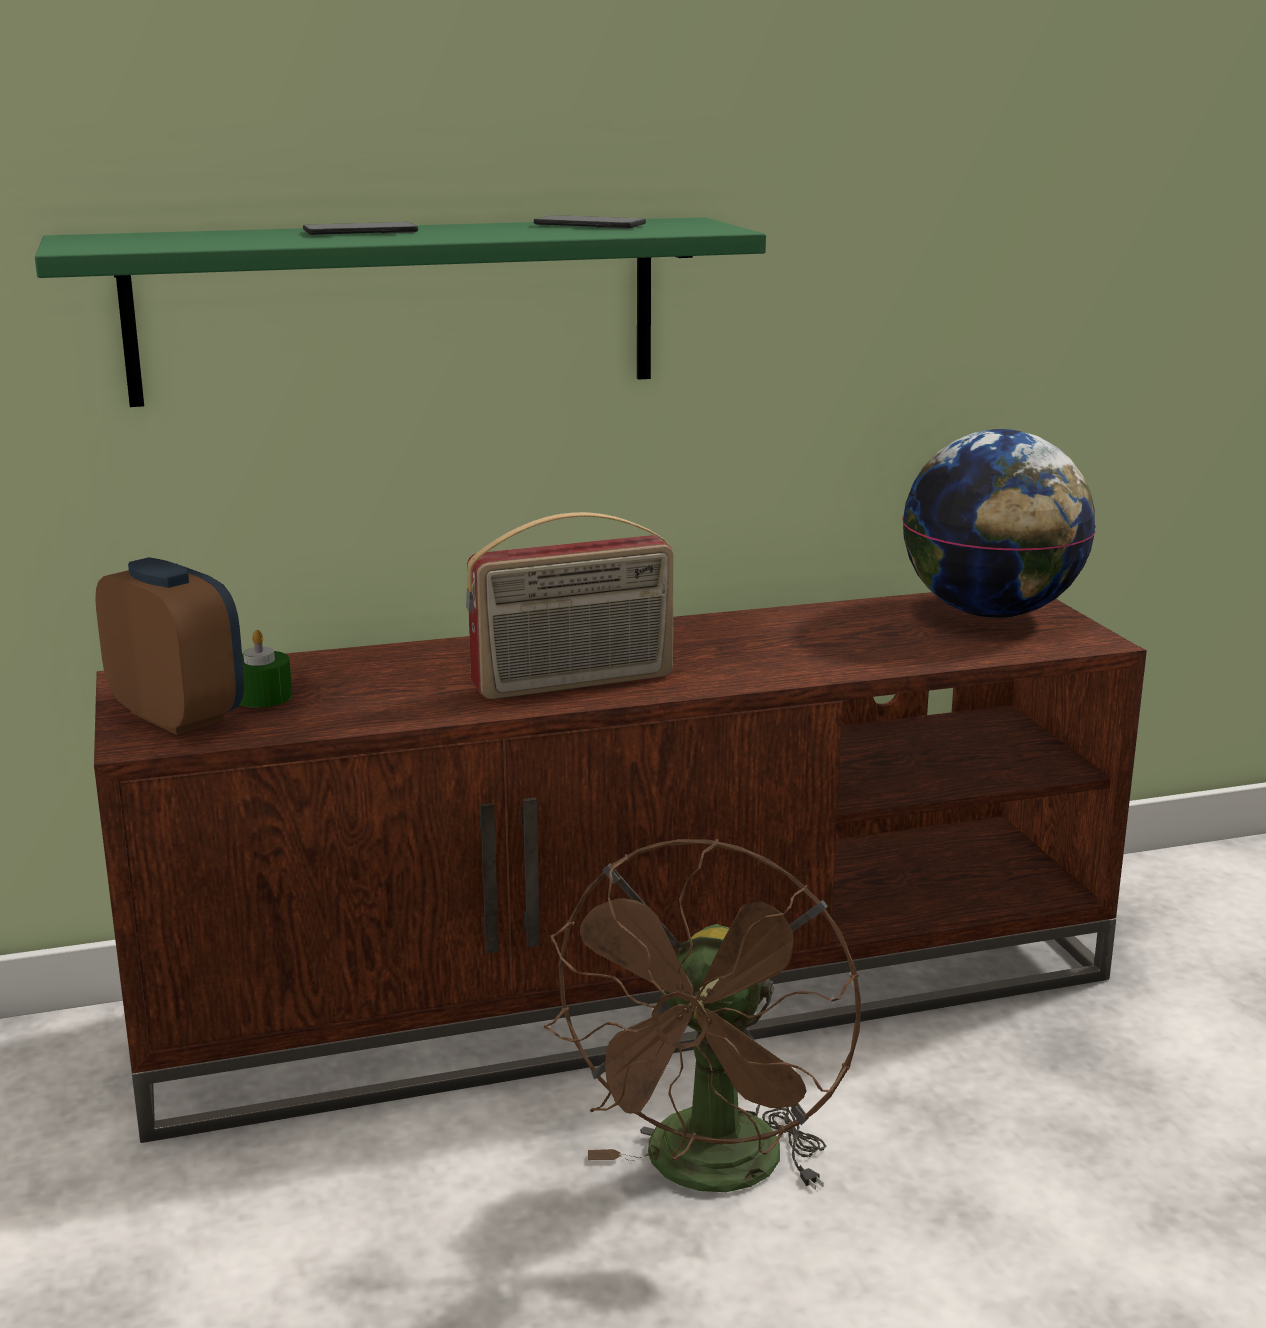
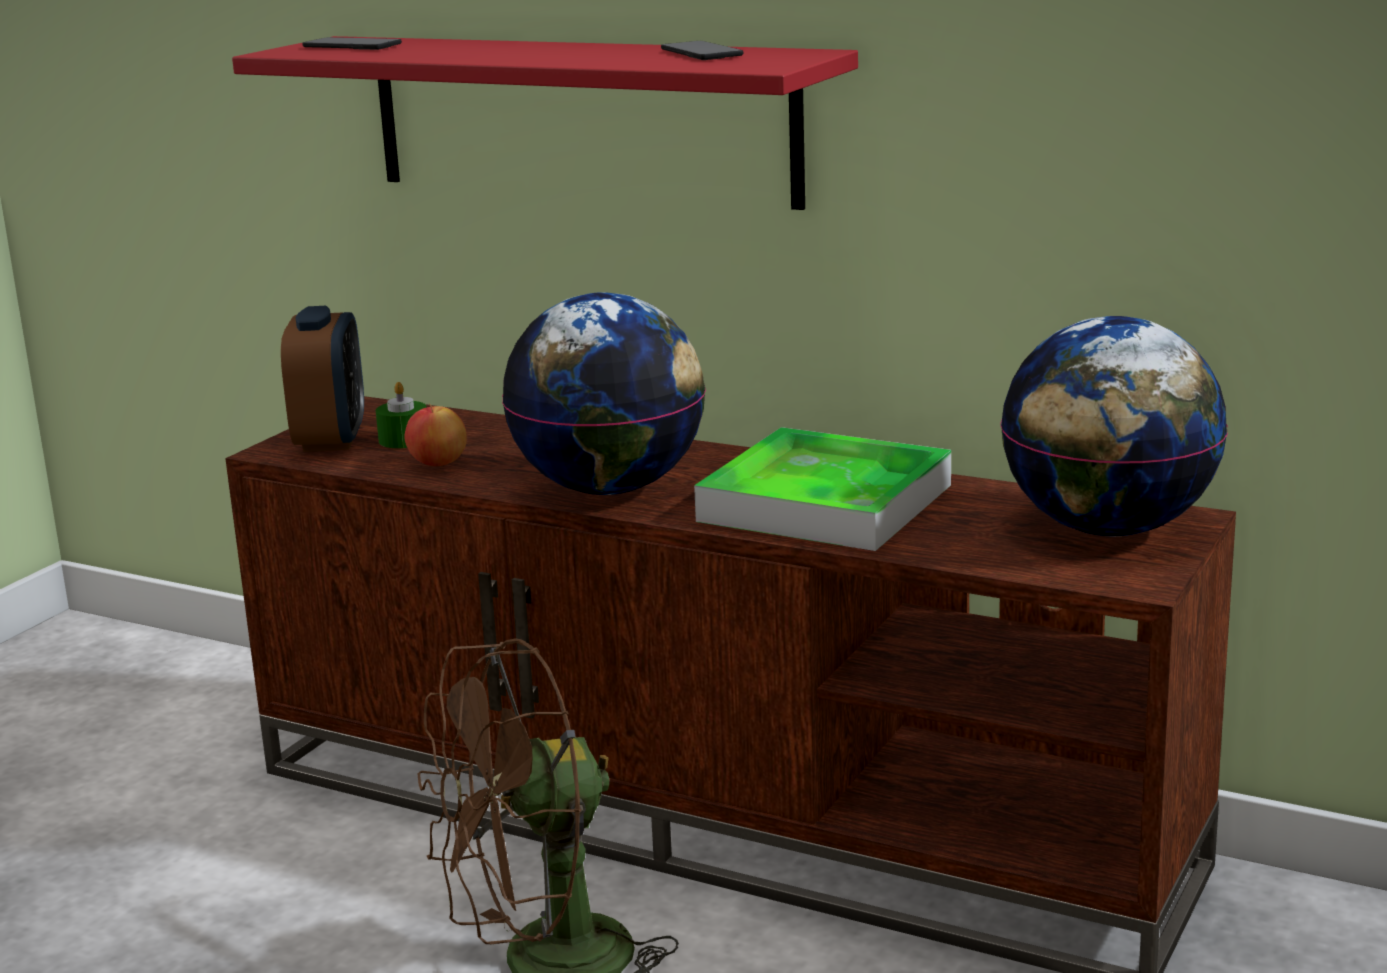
camera: 45 degrees right, 0 degrees up
(355, 707) = (437, 463): none -> apple
(360, 232) = (510, 48): phone -> phone (352, 46)
(396, 310) = (581, 119): green shelf -> red shelf
(574, 683) = (610, 488): radio -> globe
(770, 647) = (825, 503): none -> tray

